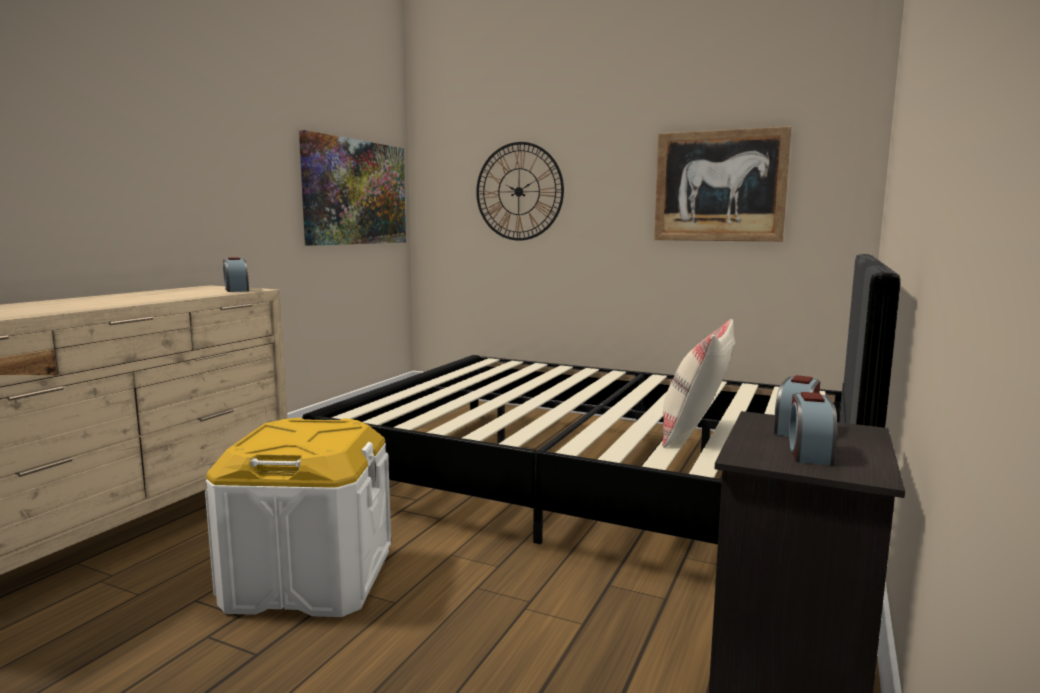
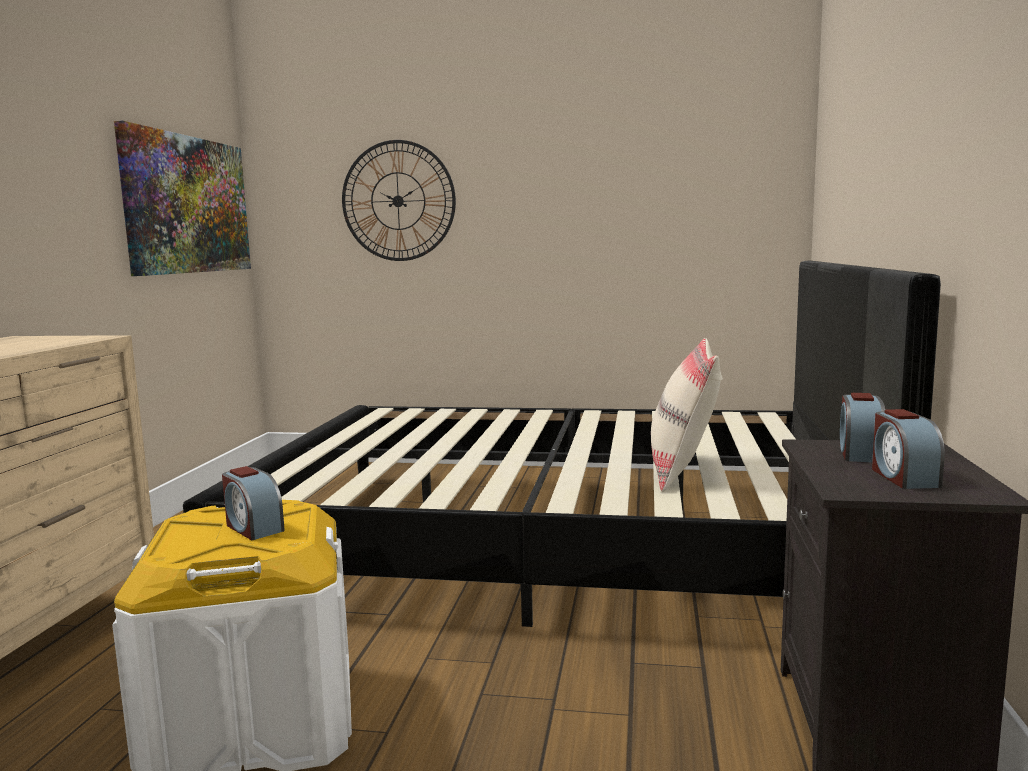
camera: 15 degrees left, 0 degrees up
(236, 290) = (69, 339): alarm clock -> alarm clock (253, 528)
(719, 186) = (639, 190): picture -> none

